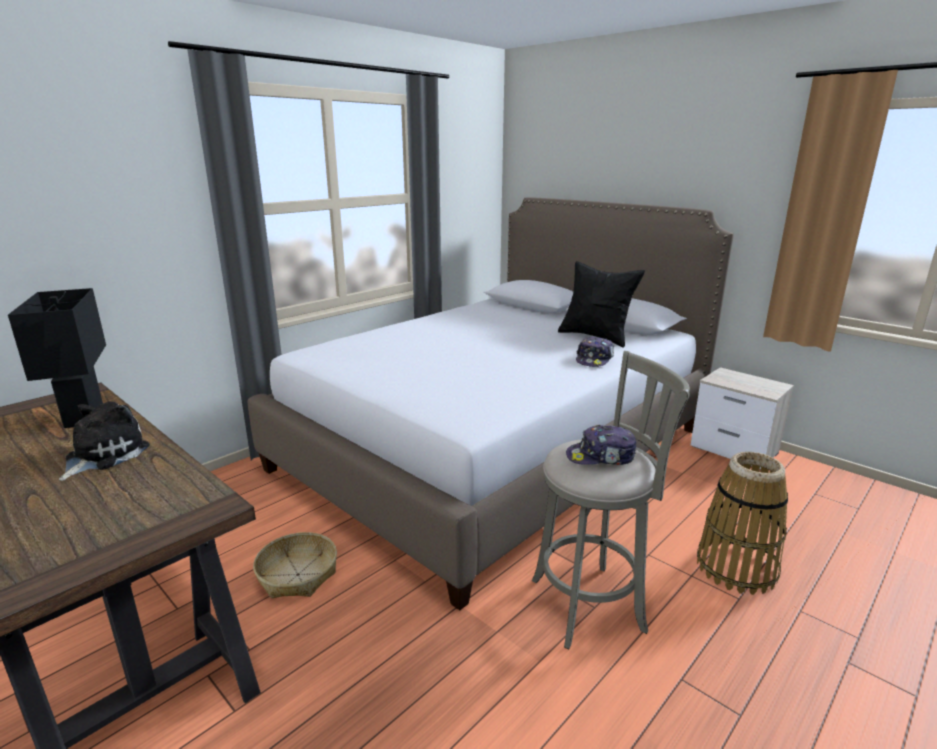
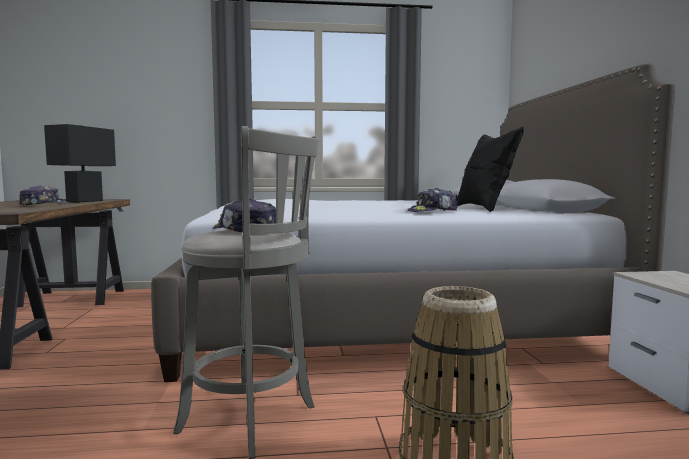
camera: 40 degrees right, 15 degrees down
(103, 455) = (45, 205): plush toy -> cap
(297, 575) = (132, 334): basket -> none

